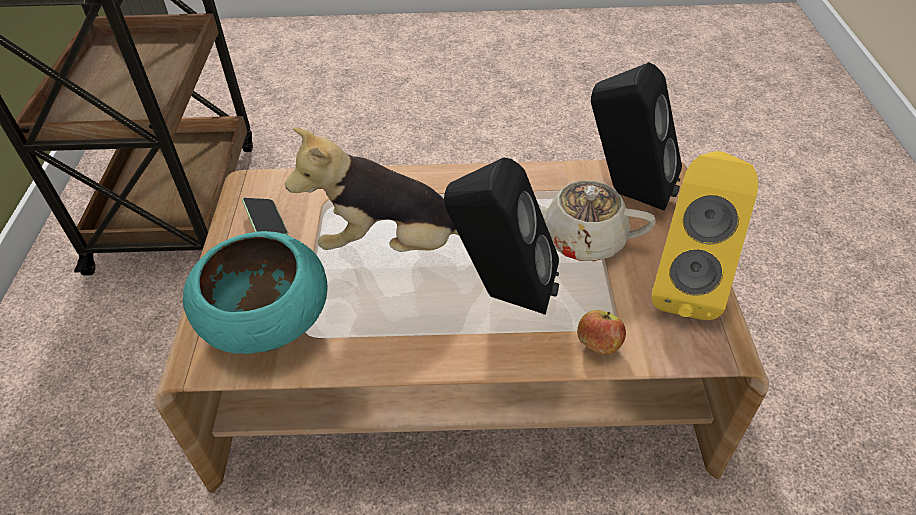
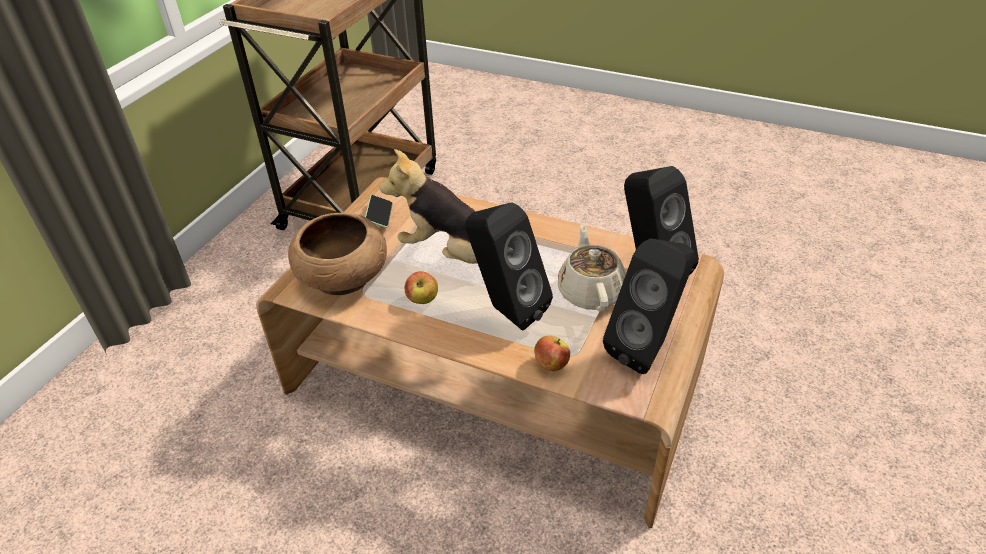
camera: 25 degrees right, 5 degrees down
(267, 323) = (343, 278): turquoise bowl -> brown bowl
(391, 316) = (422, 299): none -> apple
(581, 239) = (590, 292): beige teapot -> beige teapot turned 45 degrees clockwise
(685, 286) = (647, 348): yellow speaker -> black speaker

